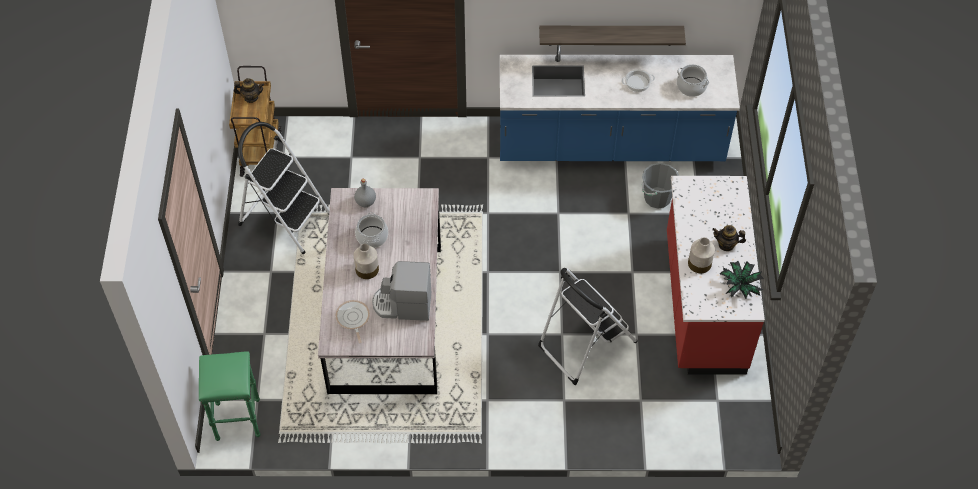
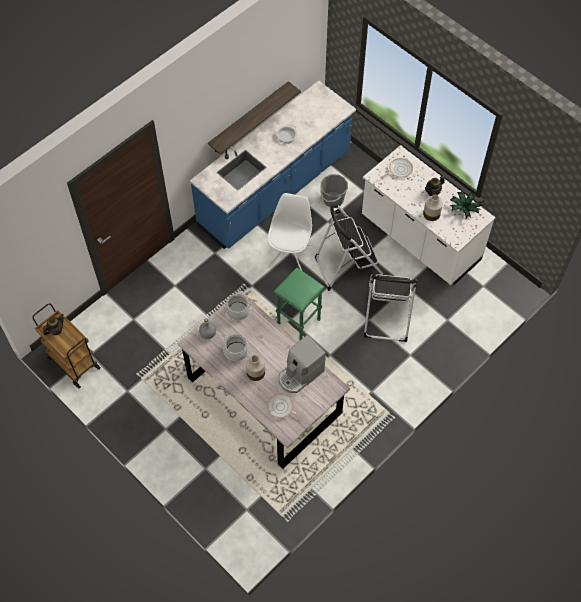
camera: 45 degrees left, 5 degrees up
(239, 420) = (250, 531): green stool -> green stool (299, 321)
(283, 218) = (135, 391): step ladder -> step ladder (347, 266)
(555, 215) = (290, 255): none -> white chair
(691, 87) = (317, 116): cooking pot -> cooking pot (238, 310)
(702, 303) = (419, 239): red counter -> white counter
(716, 197) = (399, 170): none -> frying pan

